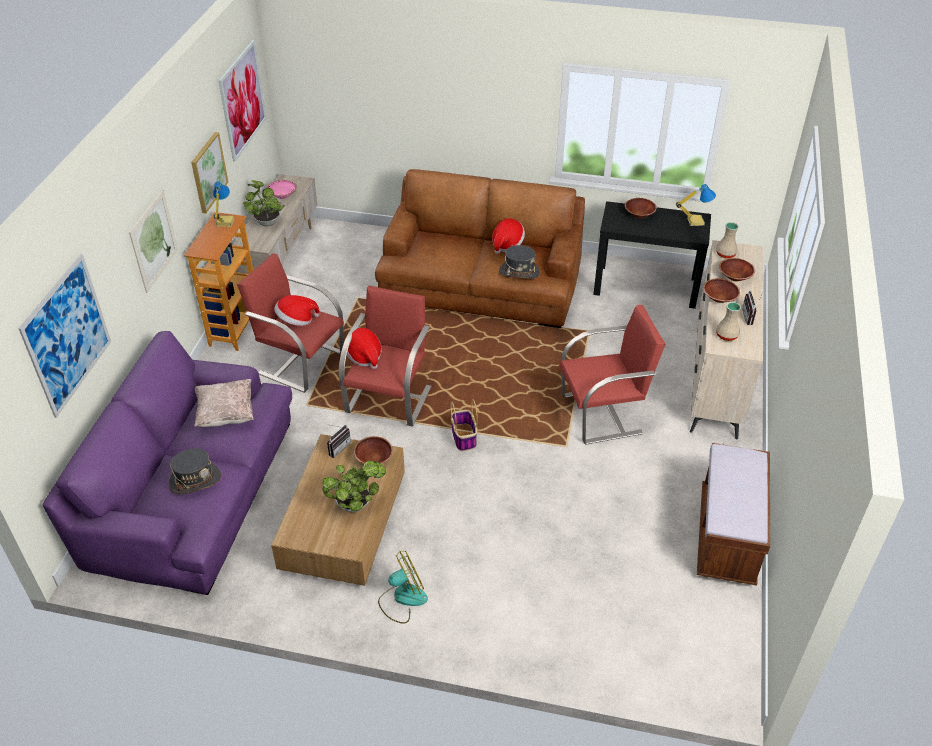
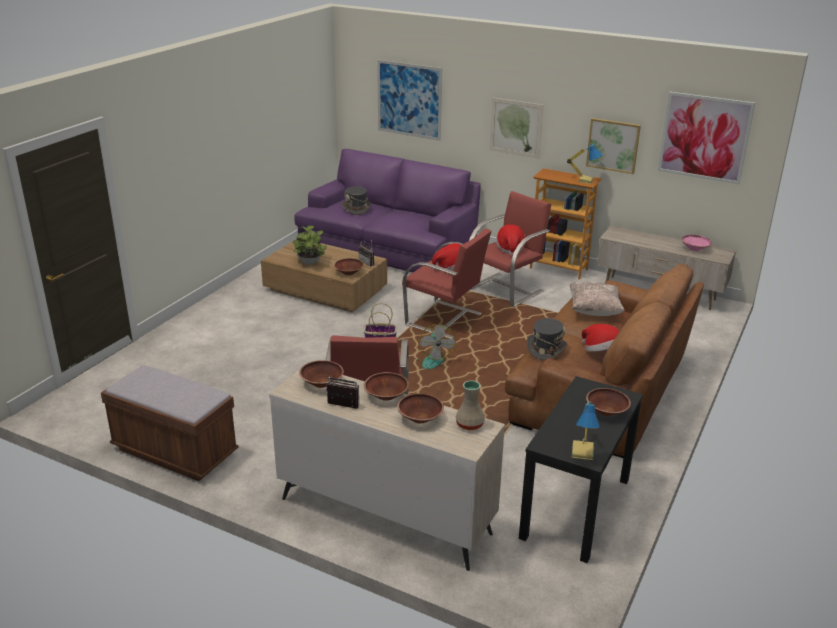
camera: 105 degrees right, 15 degrees down
(226, 414) = (412, 220): beige pillow -> beige pillow (594, 311)
(266, 221) = (649, 240): potted plant -> none
(402, 599) = (245, 301): fan -> fan (431, 359)
(727, 336) = (321, 383): beige vase -> brown bowl

